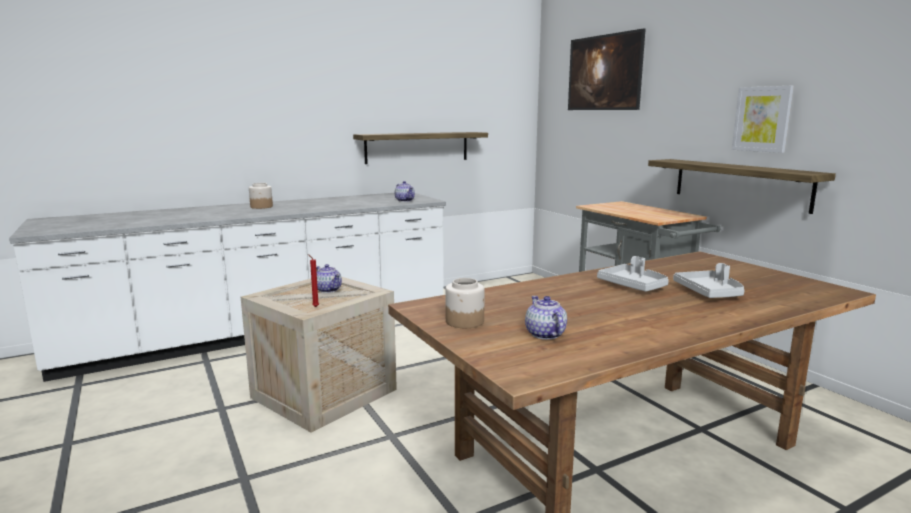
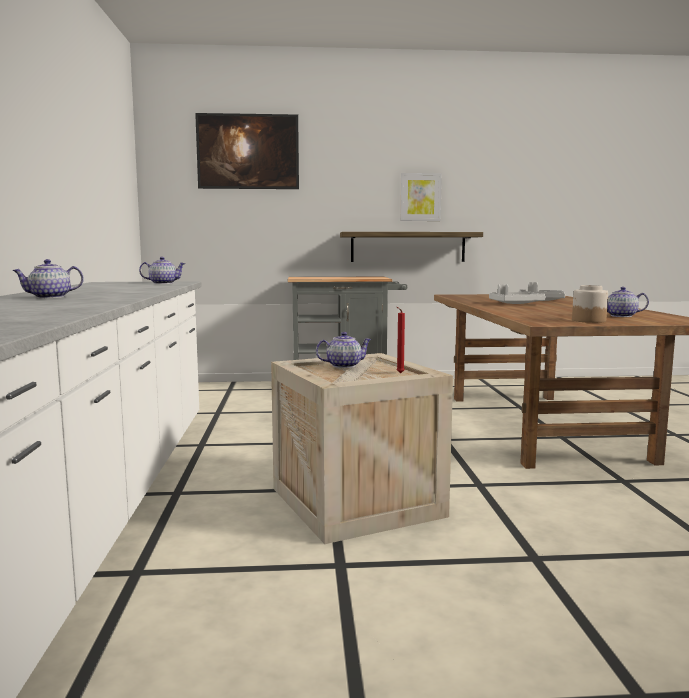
camera: 65 degrees left, 5 degrees down
(261, 207) = (49, 297): jar -> teapot
(417, 147) = (88, 220): shelf -> none

